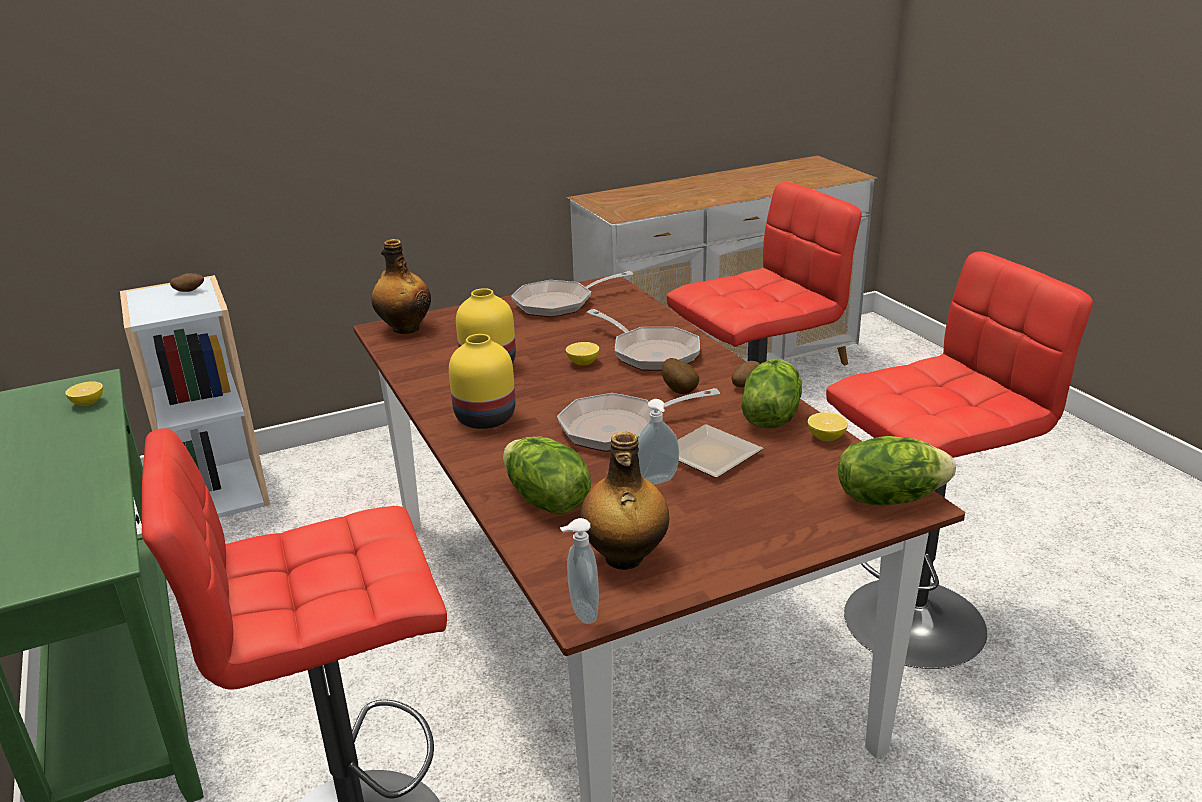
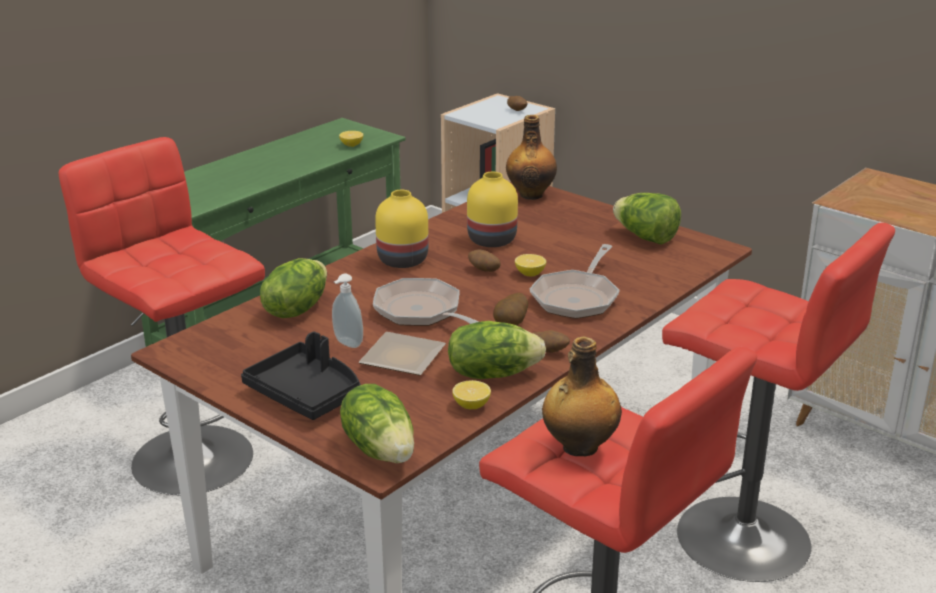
camera: 65 degrees right, 0 degrees up
(553, 382) = (484, 270): none -> potato
(559, 303) = (645, 237): frying pan -> lettuce
(581, 613) = (166, 350): soap dispenser -> none
(624, 558) = (235, 352): bottle -> bottle (579, 447)
(755, 523) = (306, 393): none -> black tray

